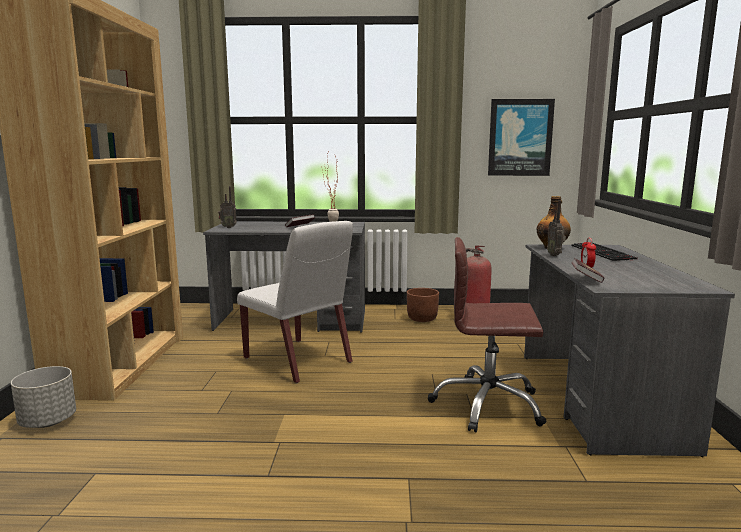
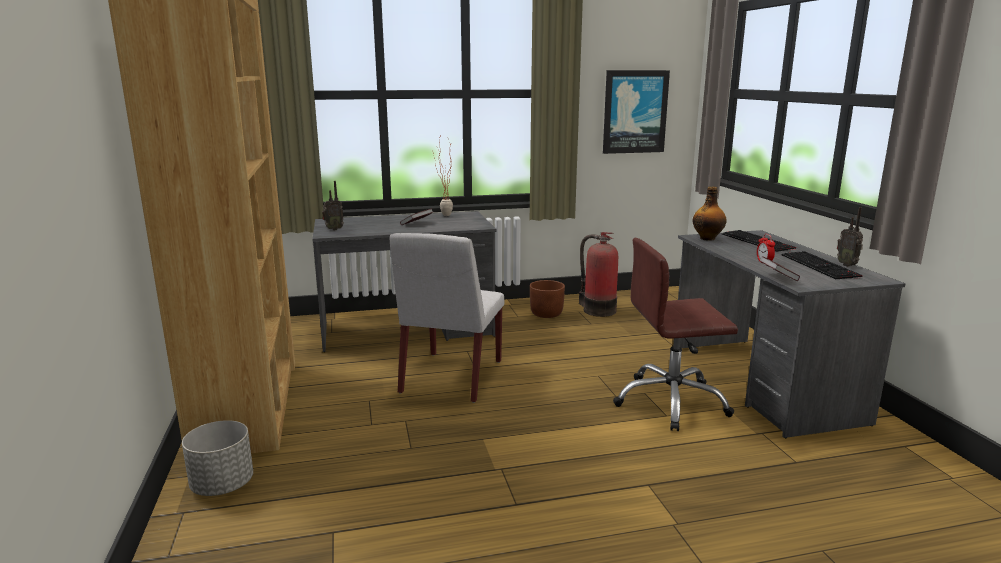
camera: 15 degrees left, 5 degrees up
(298, 360) = (451, 377): white chair -> white chair turned 75 degrees clockwise
(555, 255) = (720, 248): radio -> radio (847, 265)
(649, 274) = (821, 266): none -> keyboard

